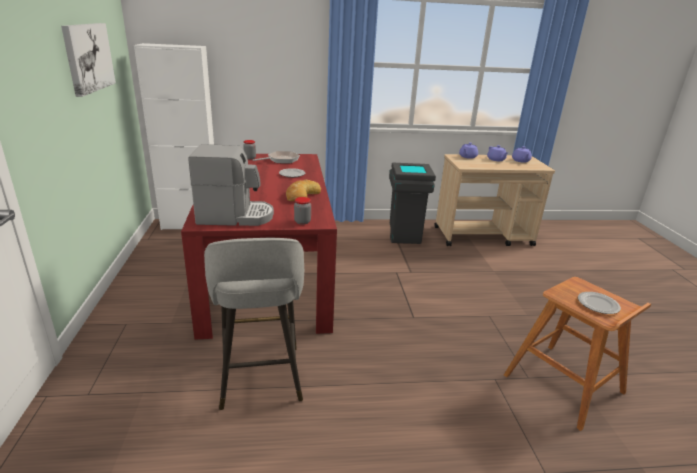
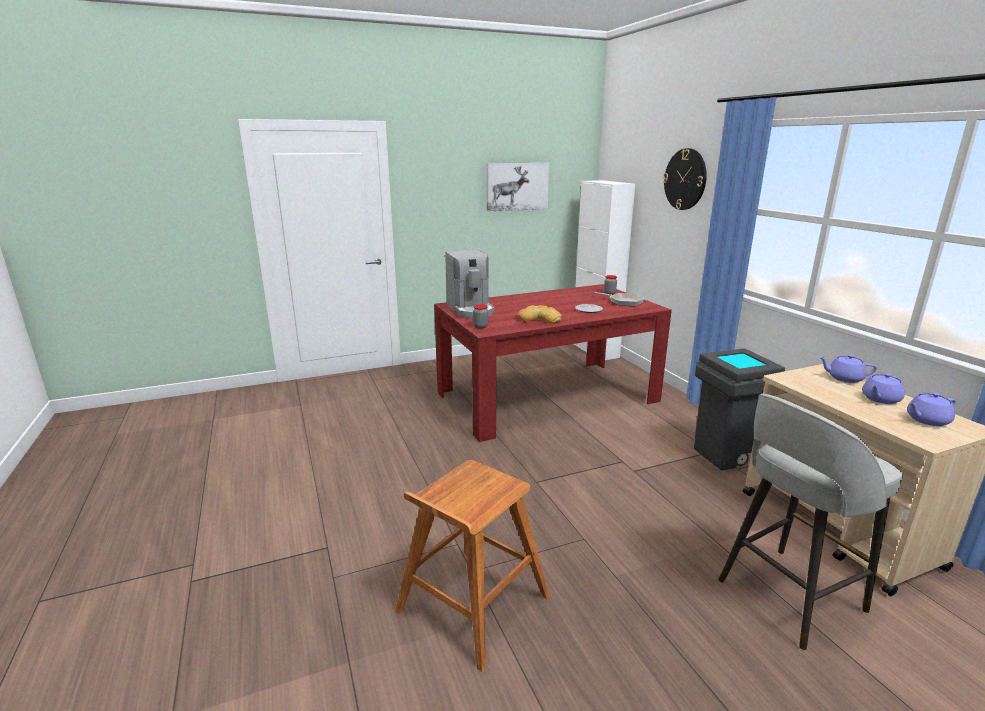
camera: 75 degrees right, 5 degrees down
(260, 379) = (406, 424): grey stool -> grey stool (787, 596)
(277, 40) = (685, 179): none -> wall clock
(598, 305) = (461, 495): plate -> none

